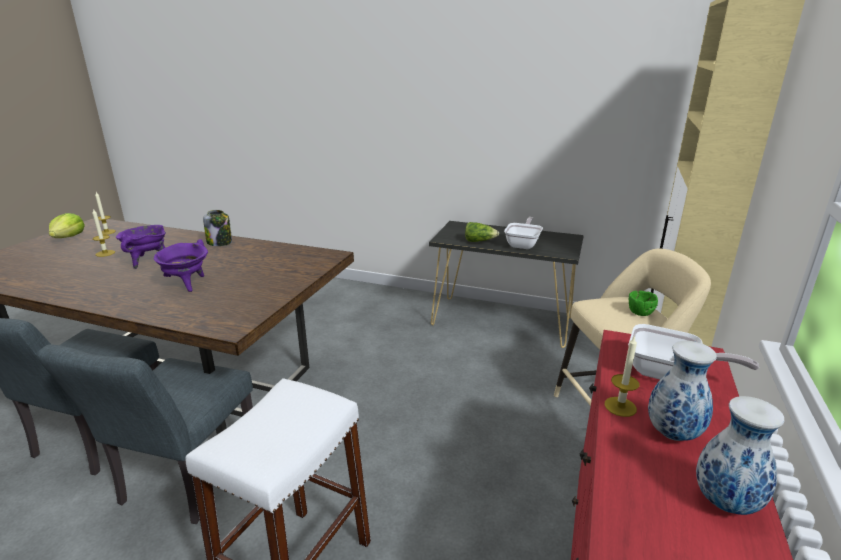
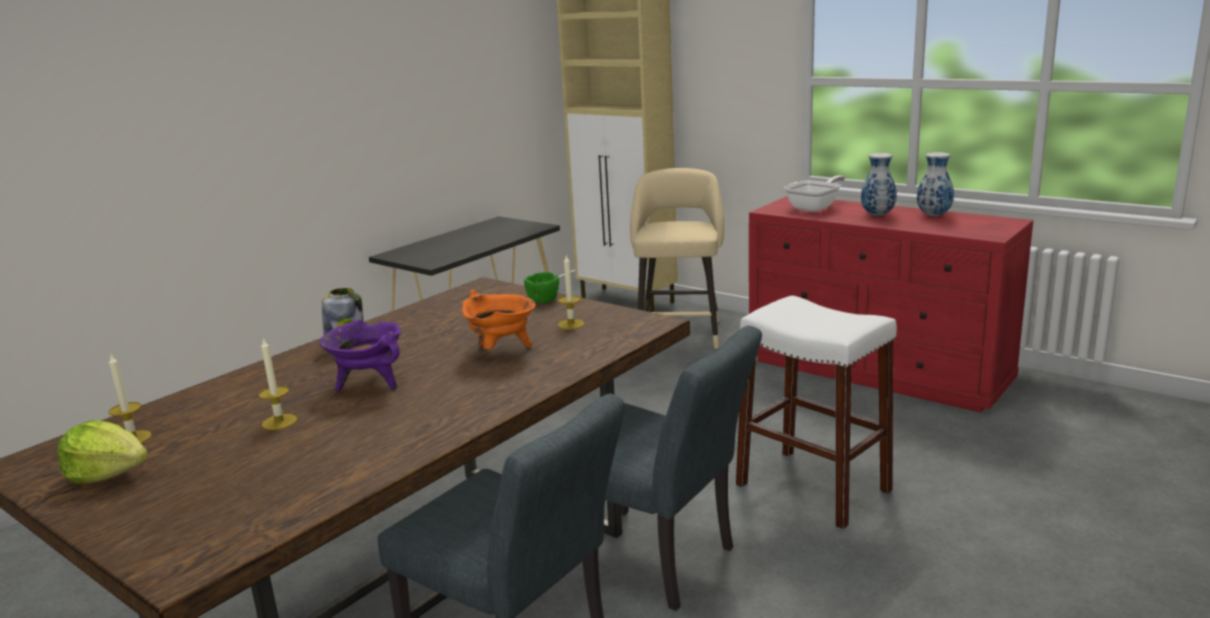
camera: 70 degrees left, 5 degrees down
(187, 284) = (501, 351): purple cooking pot -> orange cooking pot
(479, 241) = (461, 250): lettuce -> none
(523, 244) = (494, 236): frying pan -> none
(620, 406) = (848, 220): candle -> candle (571, 324)
(640, 312) = (680, 223): green bowl -> green bowl (543, 300)

